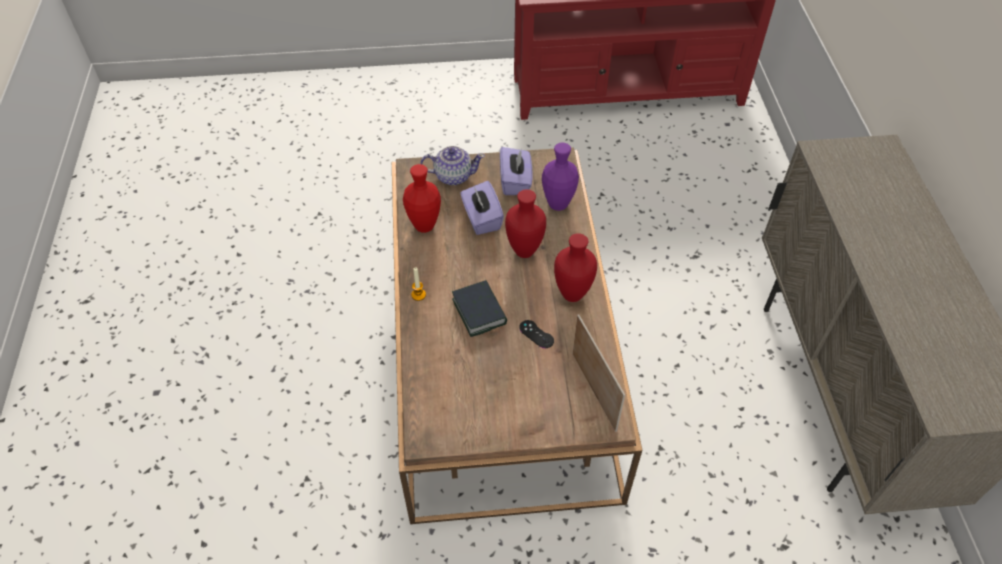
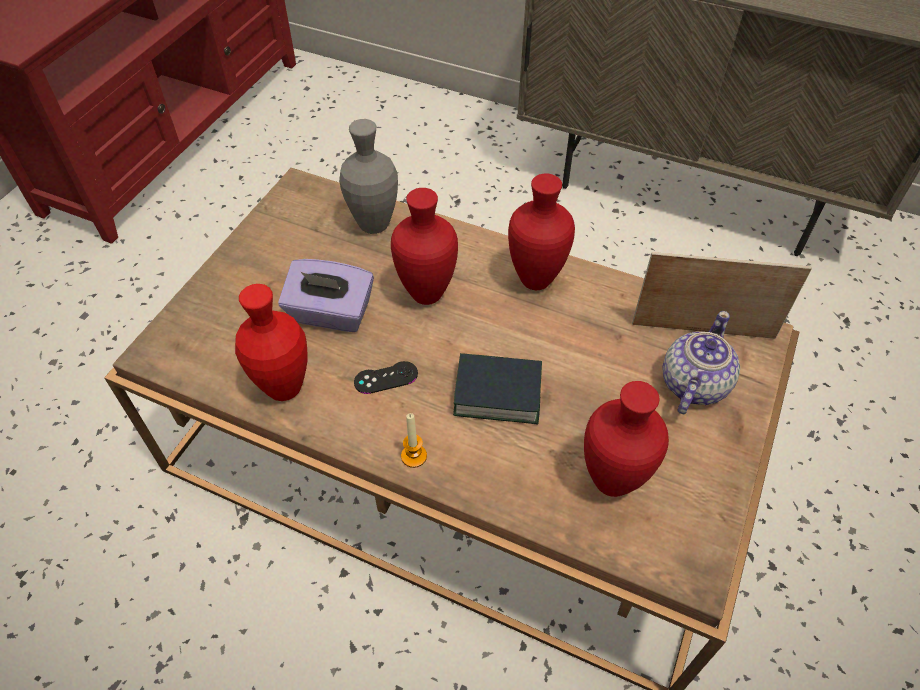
camera: 60 degrees left, 0 degrees up
(453, 176) = (219, 310): teapot -> teapot (692, 384)
(457, 383) = (611, 479): none -> red vase
(515, 182) = (296, 247): purple tissue box -> none
(536, 334) = (577, 347): black game controller -> black game controller (386, 378)
(558, 204) = (374, 225): purple vase -> grey vase

